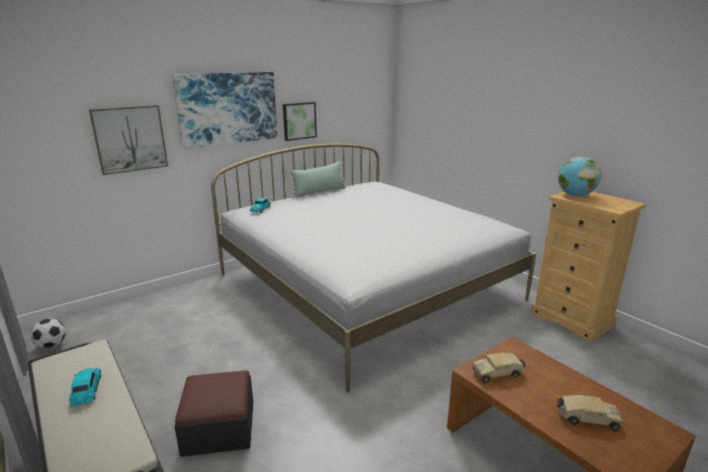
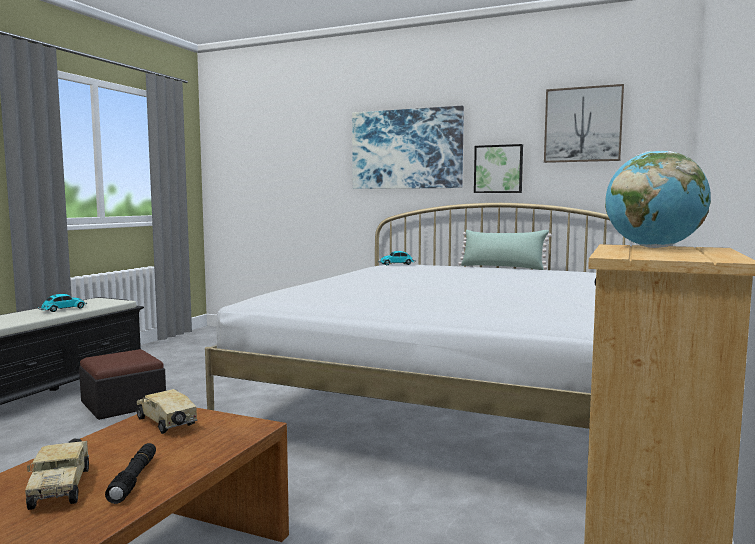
camera: 60 degrees right, 15 degrees down
(52, 345) = (202, 337): football -> none
(130, 139) = (311, 174): picture -> picture (583, 124)
(581, 394) = (134, 479): none -> black flashlight

